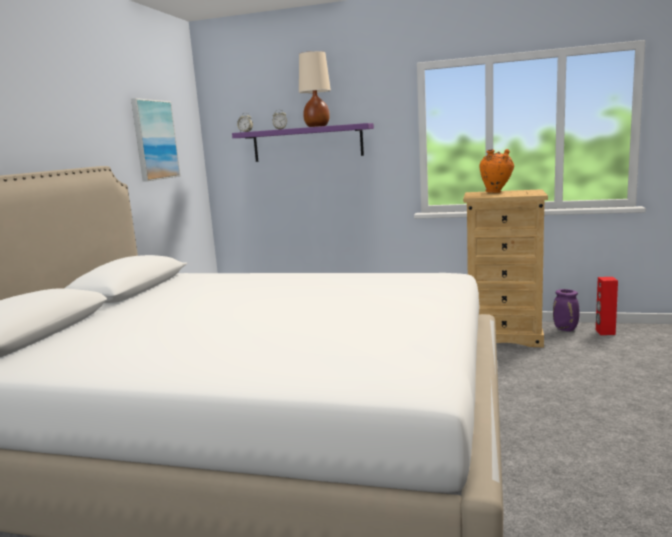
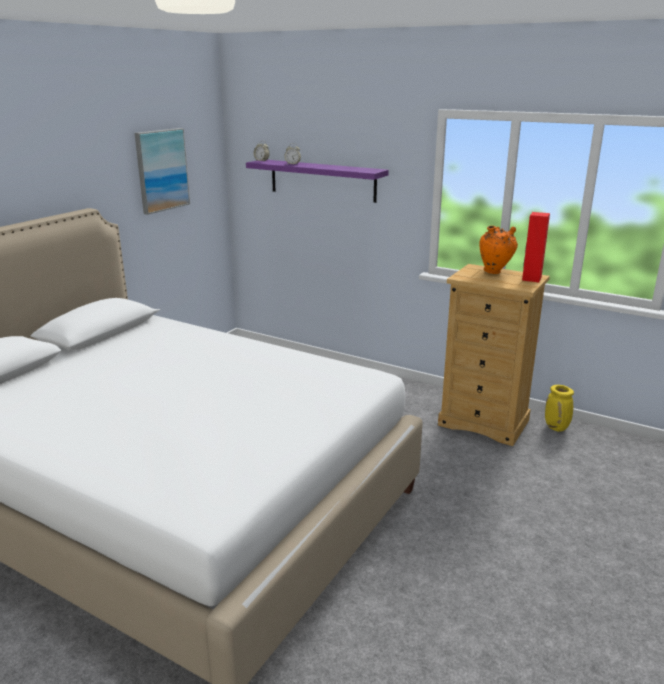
camera: 15 degrees right, 10 degrees up
(317, 126) = (328, 166): beige table lamp -> none
(566, 329) = (557, 428): purple vase -> yellow vase
(605, 332) = (595, 441): red speaker -> red speaker (531, 278)

